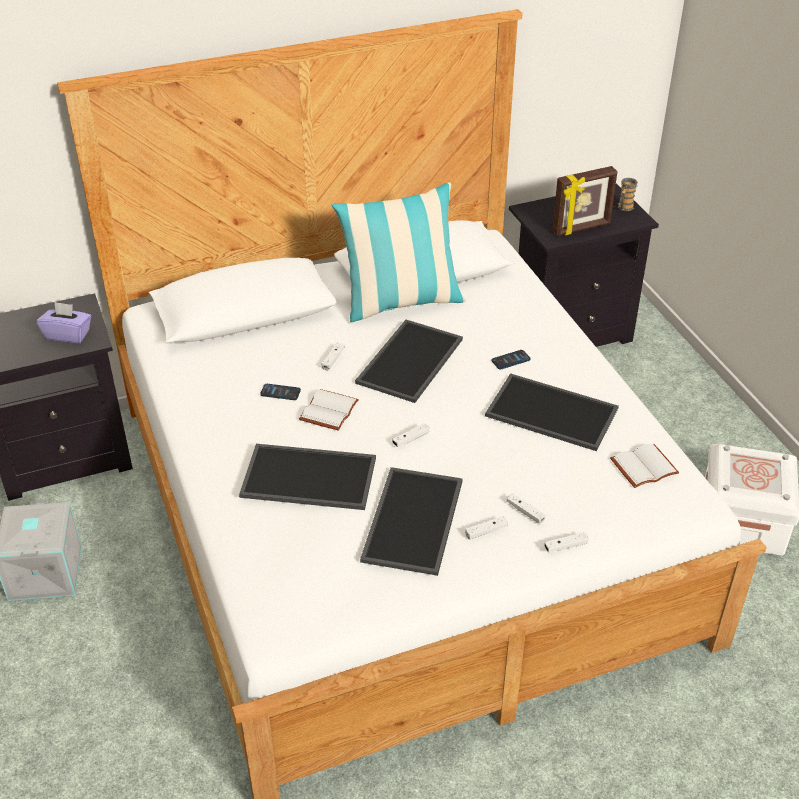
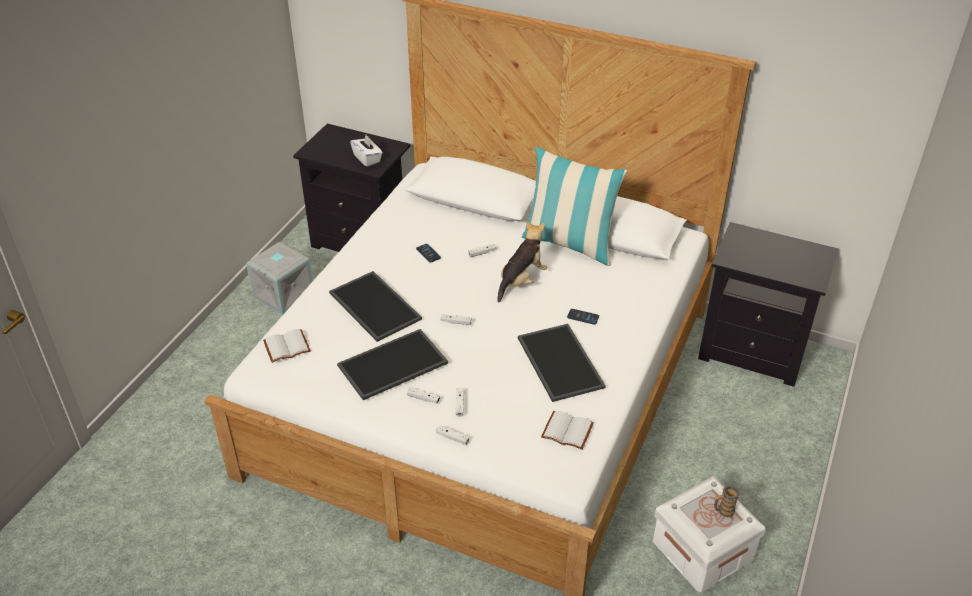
camera: 45 degrees right, 0 degrees up
(68, 335) = (367, 159): purple tissue box -> white tissue box
(328, 410) = (437, 278): white book -> white book (287, 346)
(411, 362) = (521, 281): tray -> plush toy
(581, 228) = (759, 264): picture frame -> none
(624, 208) = (815, 268): mug -> mug (723, 511)

